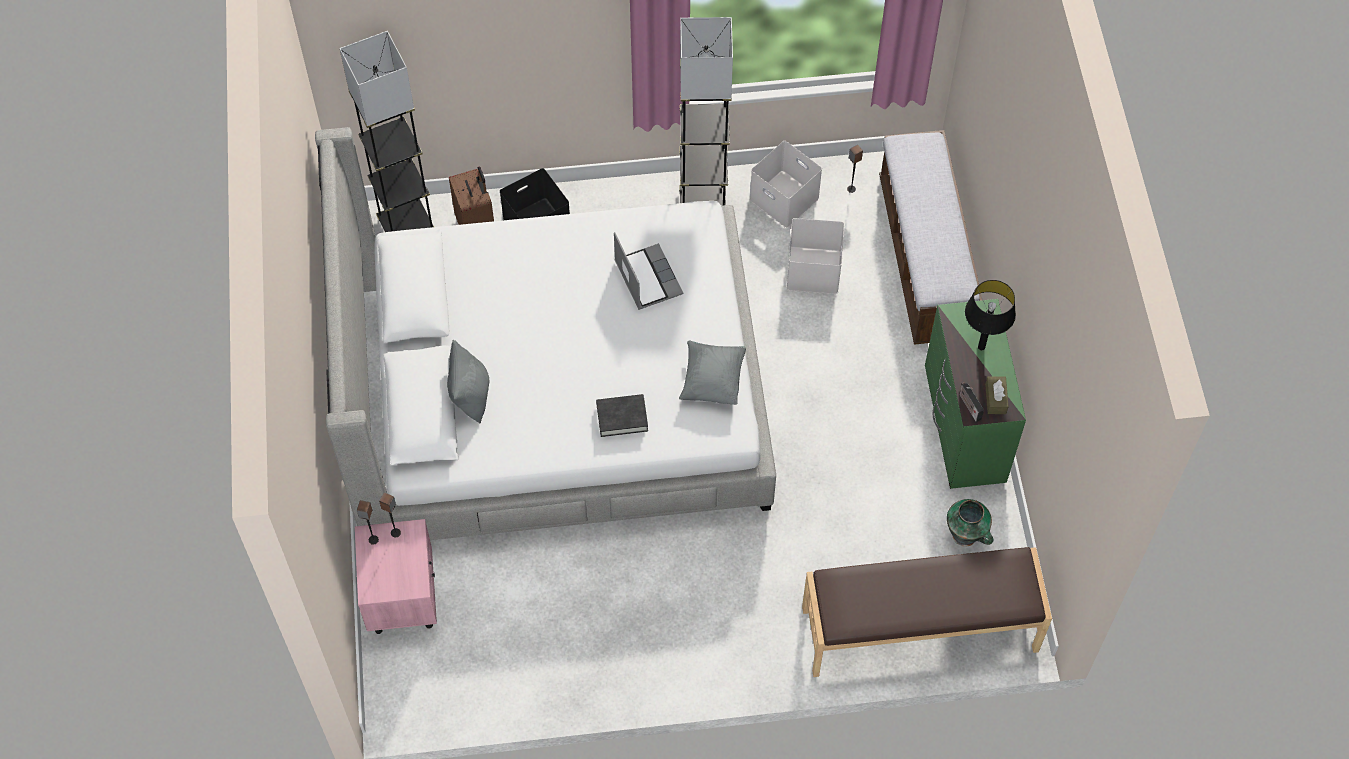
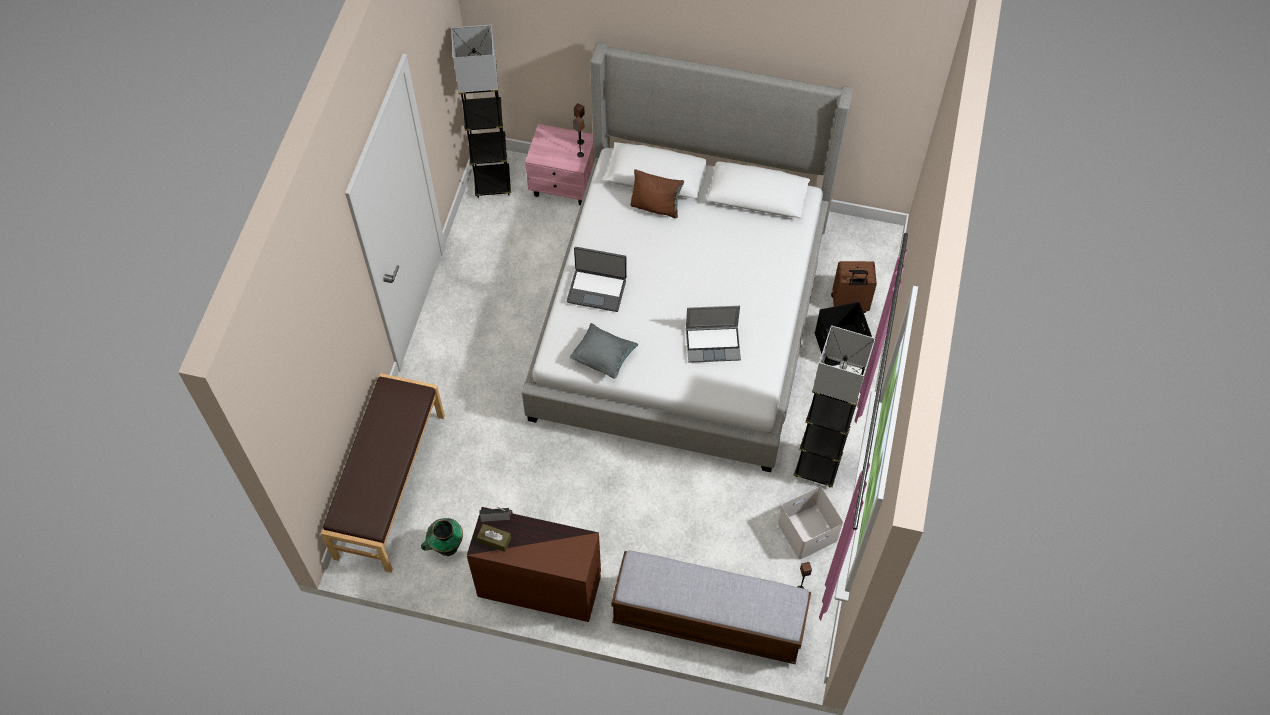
camera: 110 degrees right, 0 degrees up
(407, 228) = (866, 260): grey floor lamp -> grey floor lamp (492, 183)
(470, 395) = (656, 206): grey pillow -> brown pillow
(622, 417) = (597, 290): black book -> laptop
(814, 271) = (726, 529): white storage box -> none
(963, 427) = (539, 584): green dresser -> brown dresser
(981, 347) = (545, 549): black table lamp -> none

